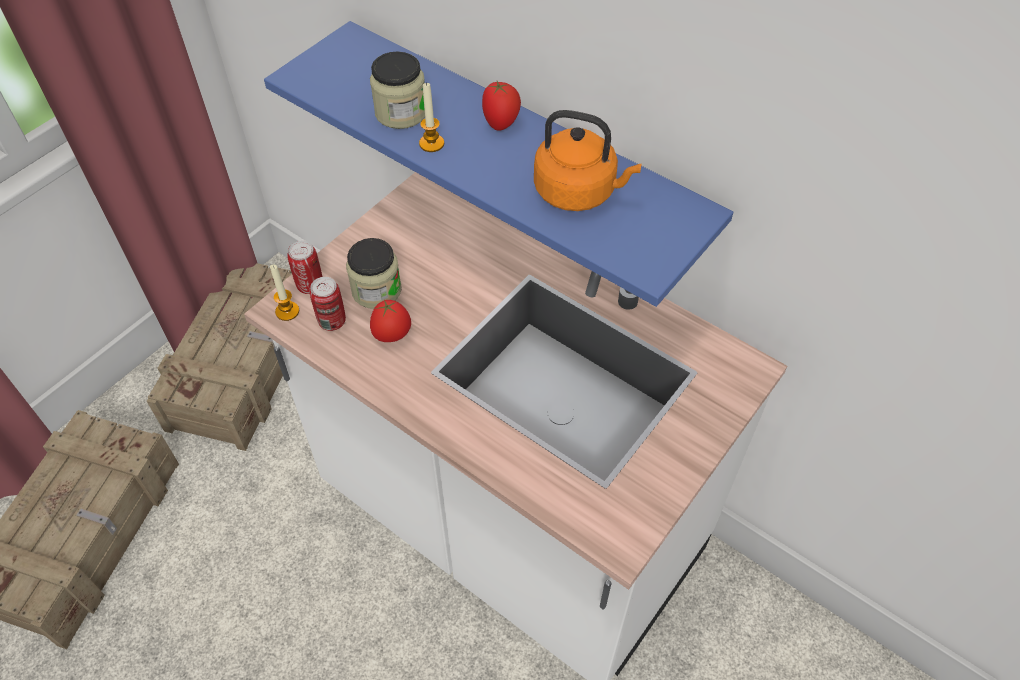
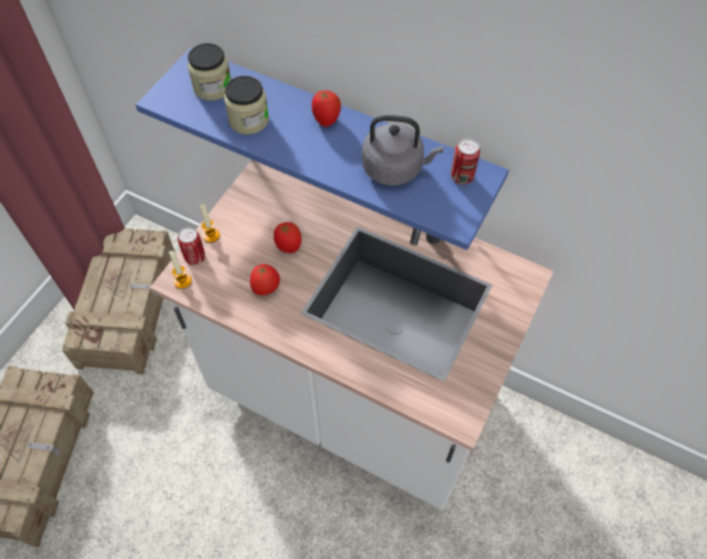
camera: 10 degrees left, 5 degrees up
(332, 321) = (218, 284): can -> can (462, 177)
(376, 290) = (246, 254): jar -> jar (213, 87)
(431, 144) = (278, 143): candle -> candle (211, 235)
(433, 287) = (288, 246): none -> tomato
(579, 192) = (395, 169): orange kettle -> grey kettle

